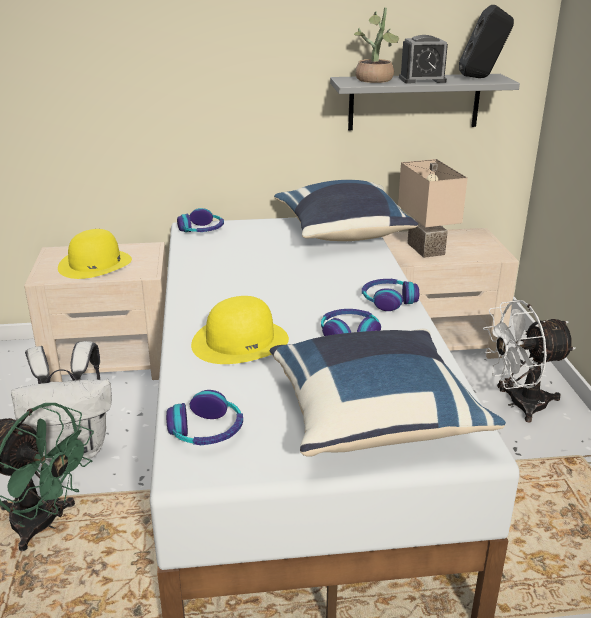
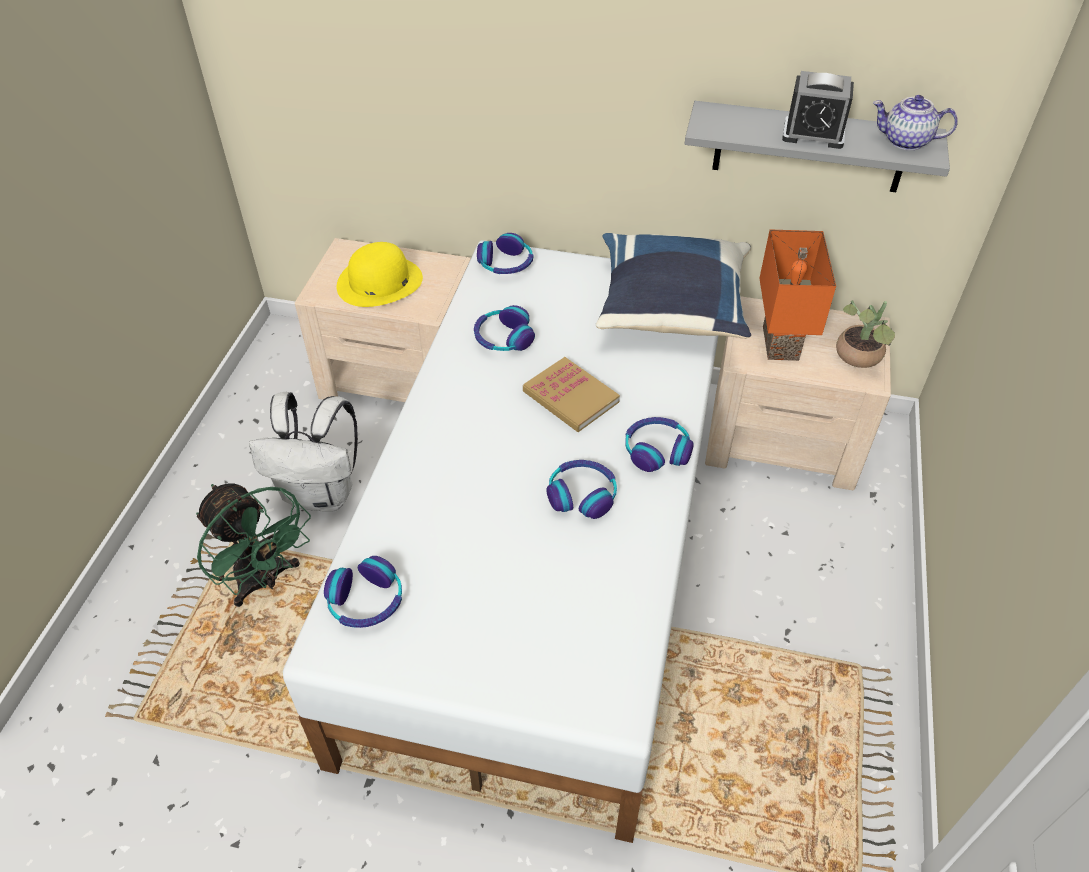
camera: 20 degrees right, 20 degrees up
(226, 265) = (503, 338): none -> headphones
(240, 341) = (459, 475): yellow hat -> none
(301, 285) = (570, 397): none -> book
(374, 417) = (538, 633): blue pillow -> none
(375, 80) = (746, 125): potted plant -> potted plant (858, 358)
(428, 249) = (783, 344): beige table lamp -> orange table lamp
(482, 78) = (905, 141): black speaker -> teapot
(518, 404) = (830, 568): white fan -> none

